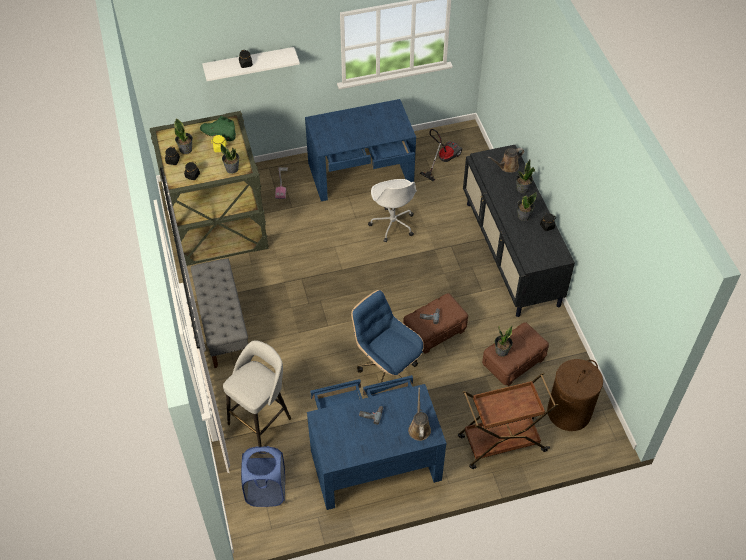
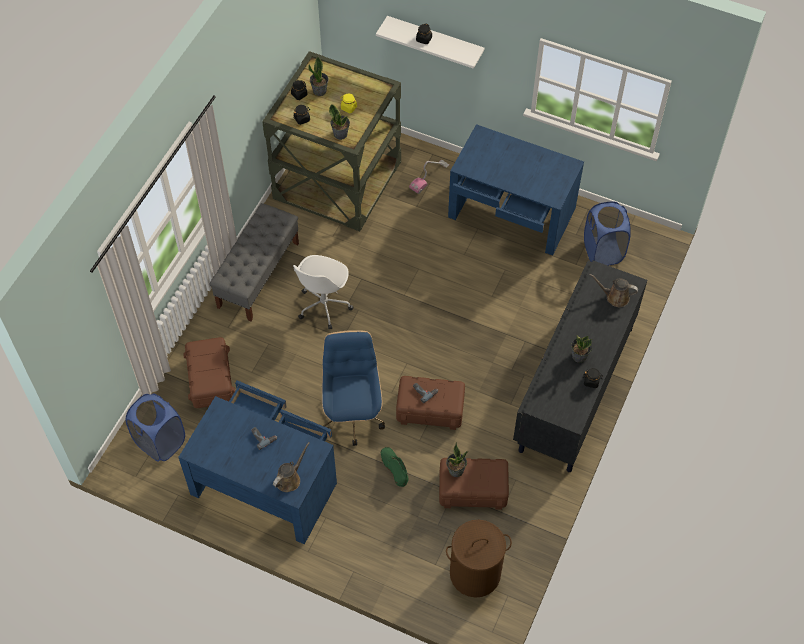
camera: 40 degrees right, 5 degrees up
(217, 134) = (360, 92): green boot -> green boot (394, 467)
(261, 420) = (211, 380): grey stool -> brown storage box
(393, 226) = (490, 285): white office chair -> white office chair (323, 307)
(442, 160) = (603, 251): vacuum cleaner -> blue laundry basket
(501, 443) = (386, 553): brown cart -> none
(522, 189) = (606, 329): potted plant -> none

